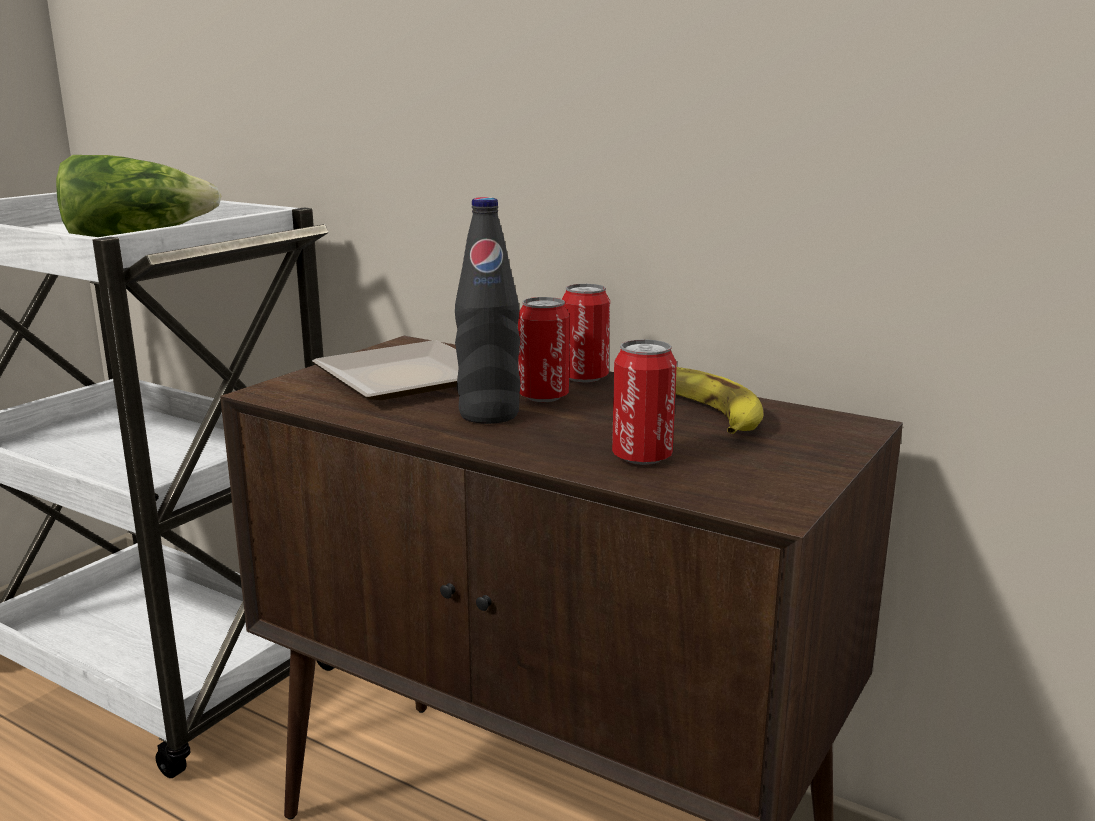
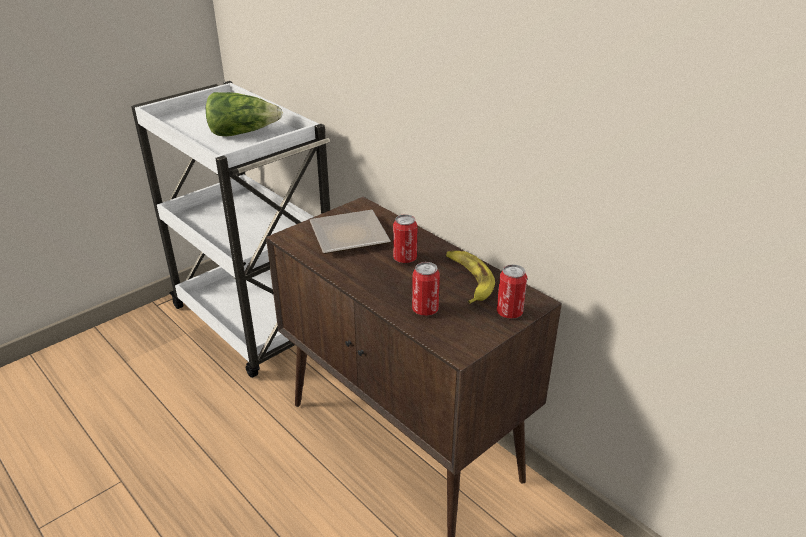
camera: 15 degrees right, 15 degrees up
(489, 415) = (374, 269): black bottle -> none
(584, 377) = (431, 246): can -> can (509, 312)

